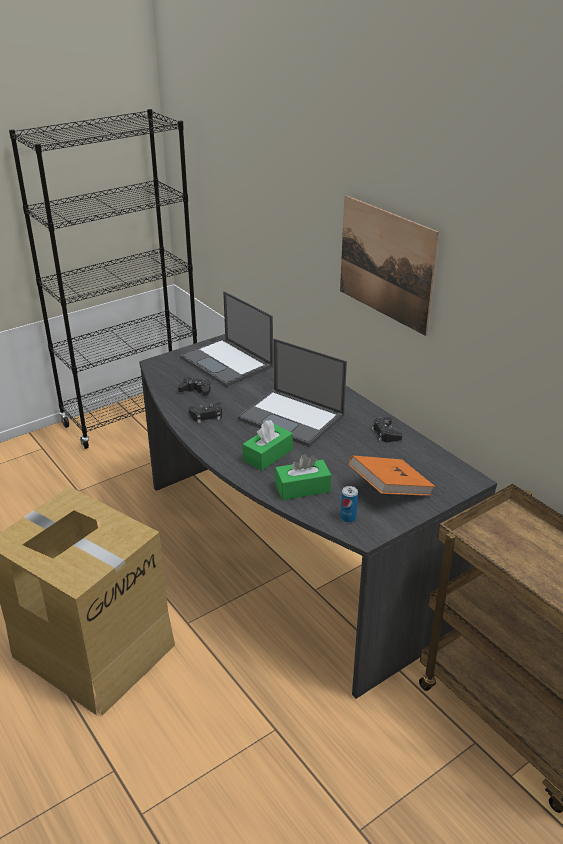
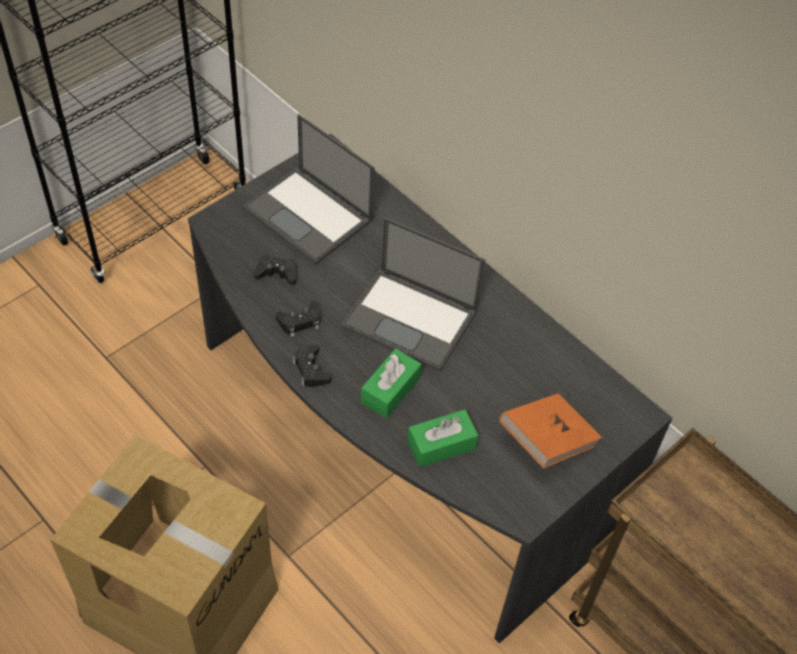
camera: 10 degrees left, 20 degrees up
(348, 517) = (501, 490): can -> none
(385, 263) = (540, 141): picture -> none
(386, 433) = (533, 341): black game controller -> black game controller (311, 370)

